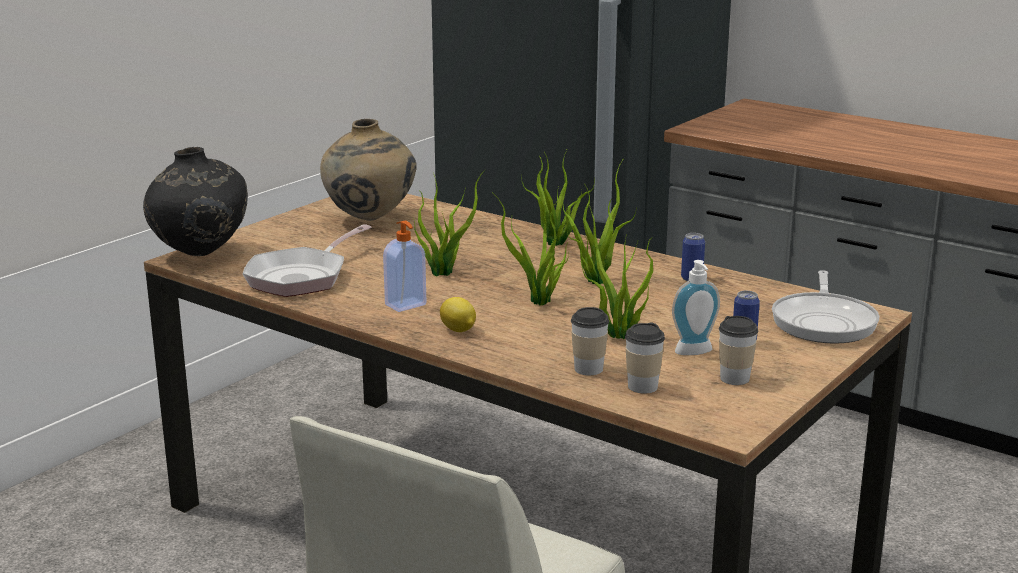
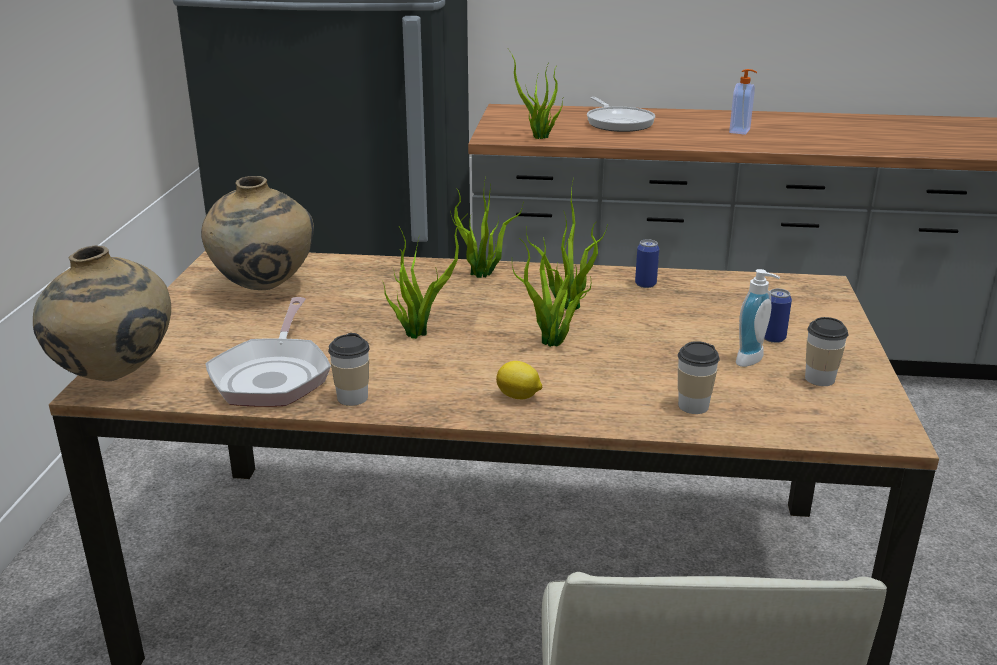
camera: 30 degrees left, 5 degrees up
(200, 255) = (116, 378): black vase -> beige vase
(406, 305) = (429, 381): soap dispenser -> soap dispenser (740, 131)
(617, 335) = (666, 361): potted plant -> potted plant (538, 137)
(642, 386) = (763, 411): cup -> cup (352, 398)
(824, 322) = (802, 301): frying pan -> frying pan (618, 122)

